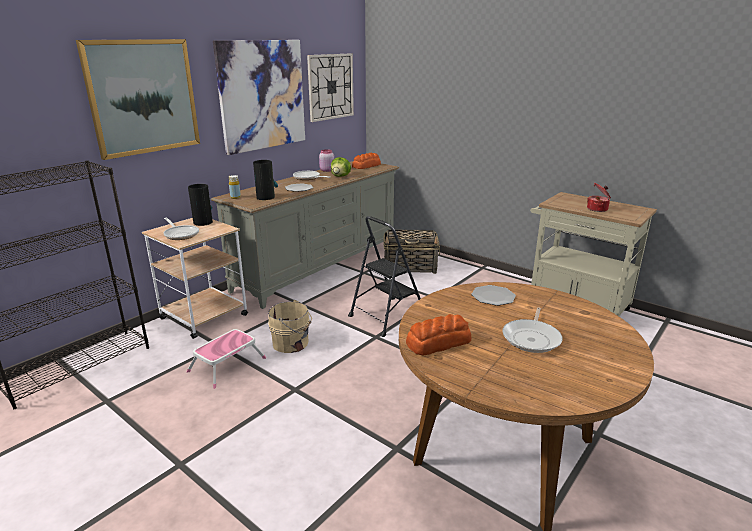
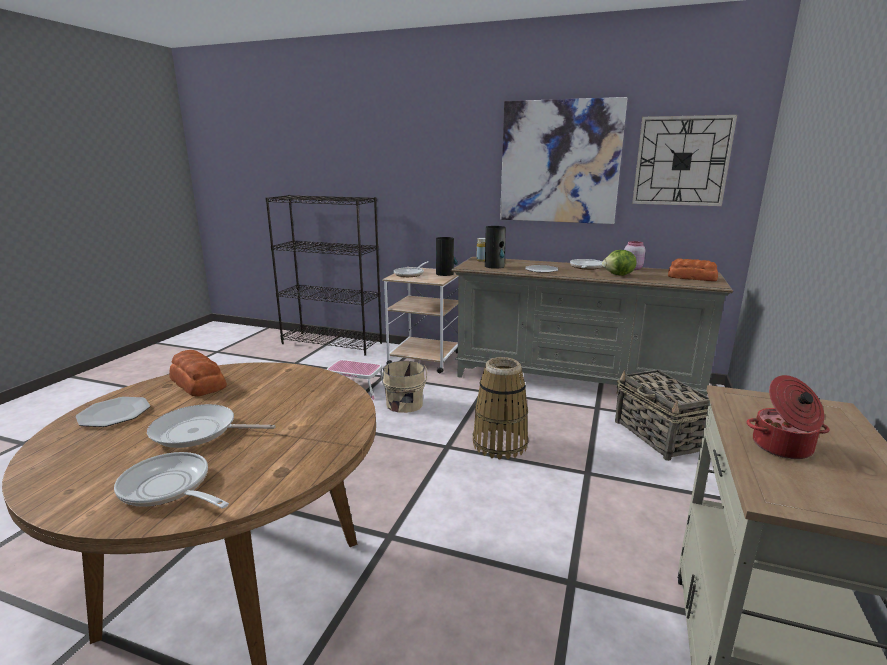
camera: 70 degrees right, 5 degrees down
(143, 97) = (428, 152): picture -> none
(386, 316) = (500, 444): black step ladder -> basket
(493, 296) = (321, 401): plate -> plate (114, 413)
(604, 344) = (169, 488): none -> frying pan

